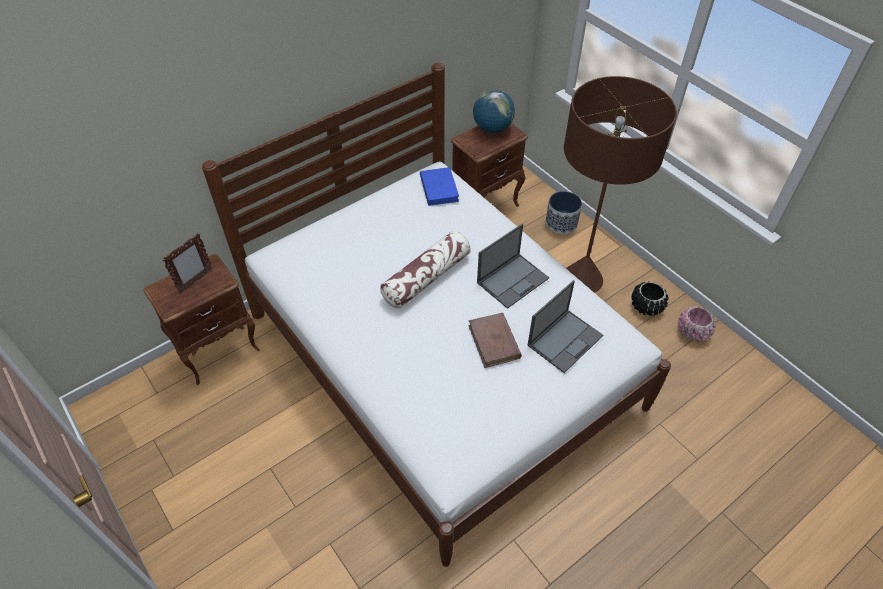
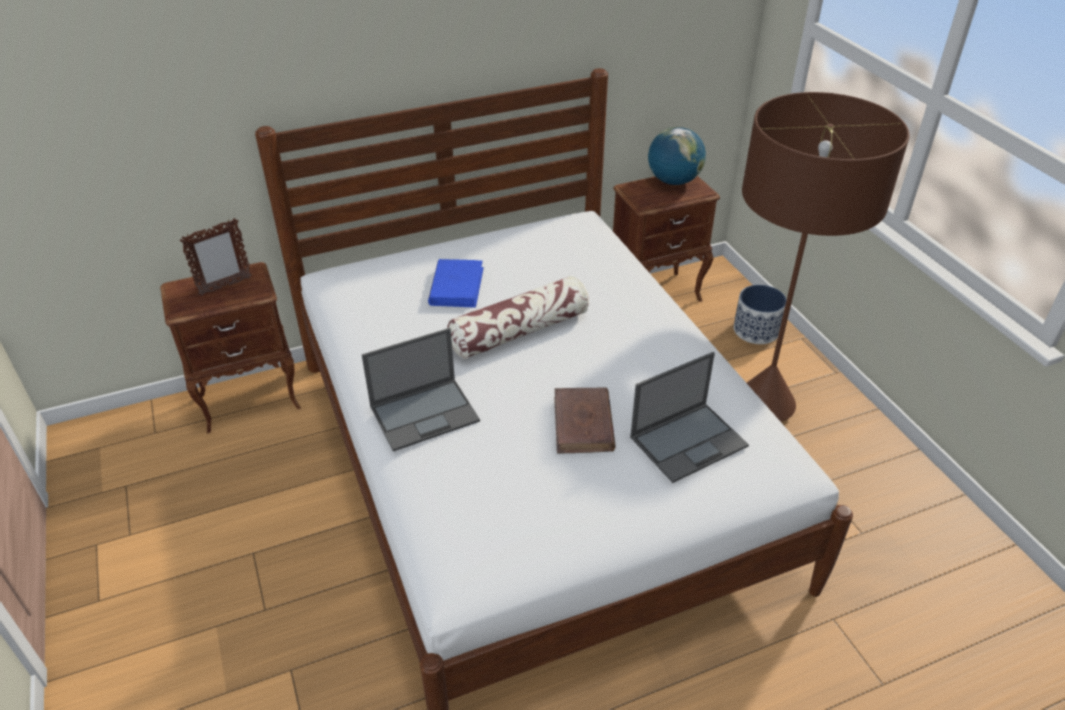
camera: 15 degrees right, 10 degrees down
(439, 188) = (577, 236): blue book -> blue book (456, 286)
(513, 280) = (638, 354): laptop -> laptop (425, 413)
(646, 306) = (854, 456): black planter -> none
(692, 331) = (918, 502): pink planter -> none

